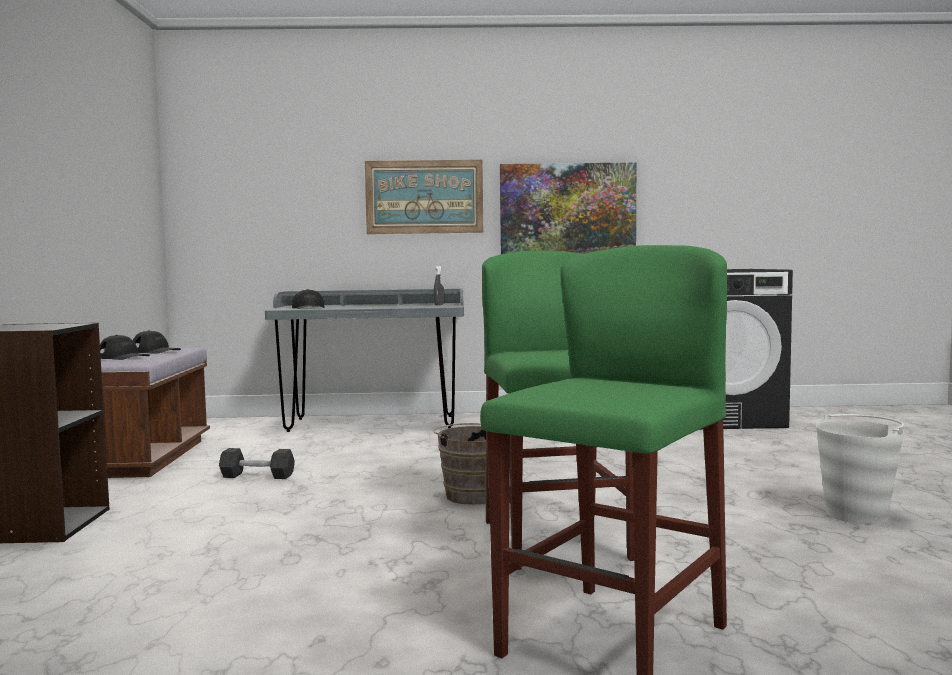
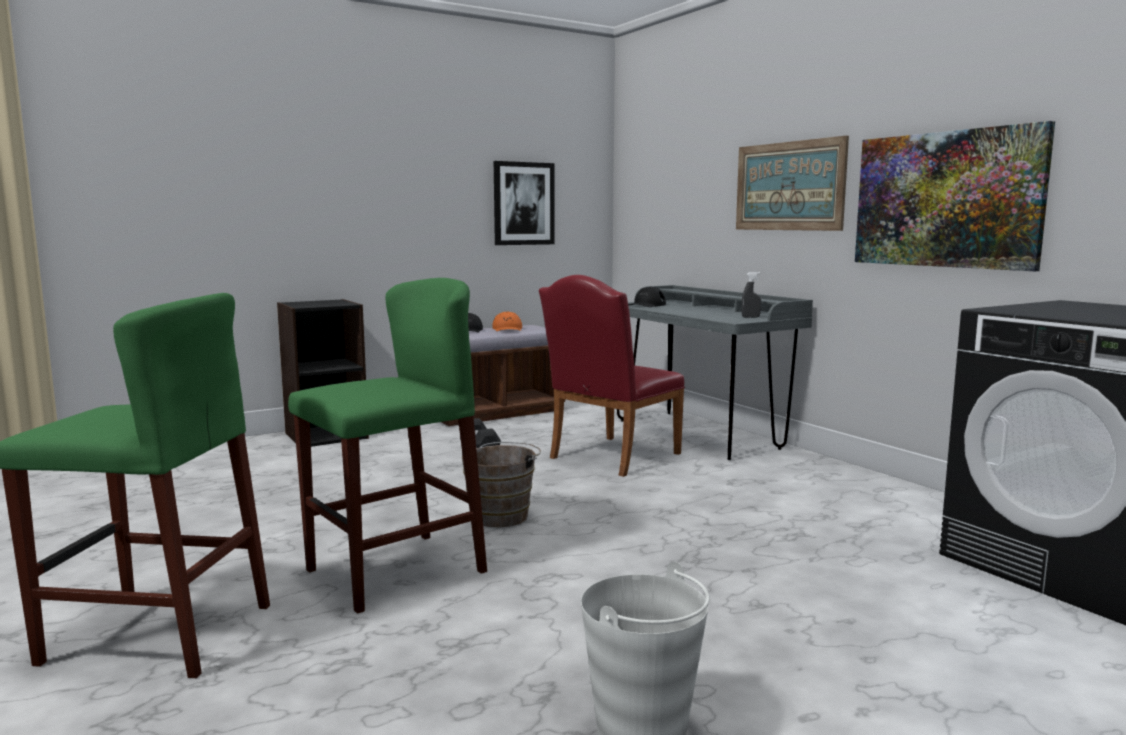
camera: 60 degrees right, 5 degrees up
(117, 203) = (523, 203): none -> picture
(155, 351) = (507, 329): black cap -> orange cap
(382, 449) = (609, 457): none -> red chair

